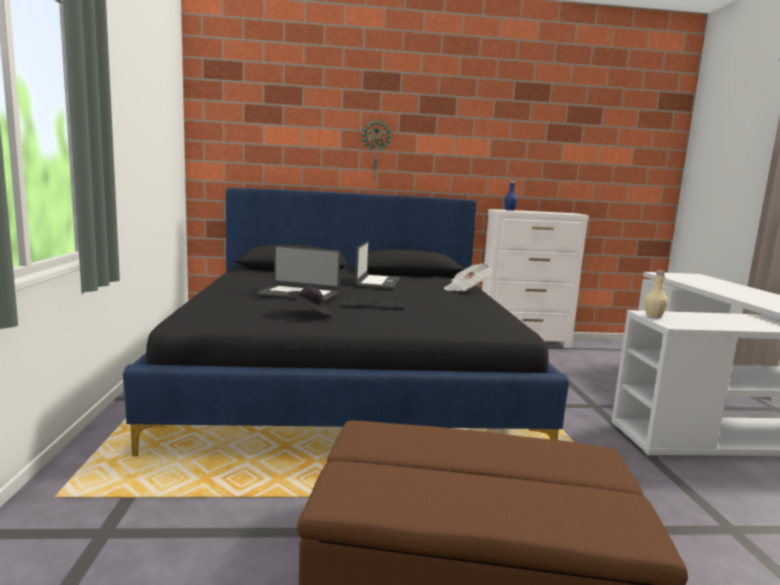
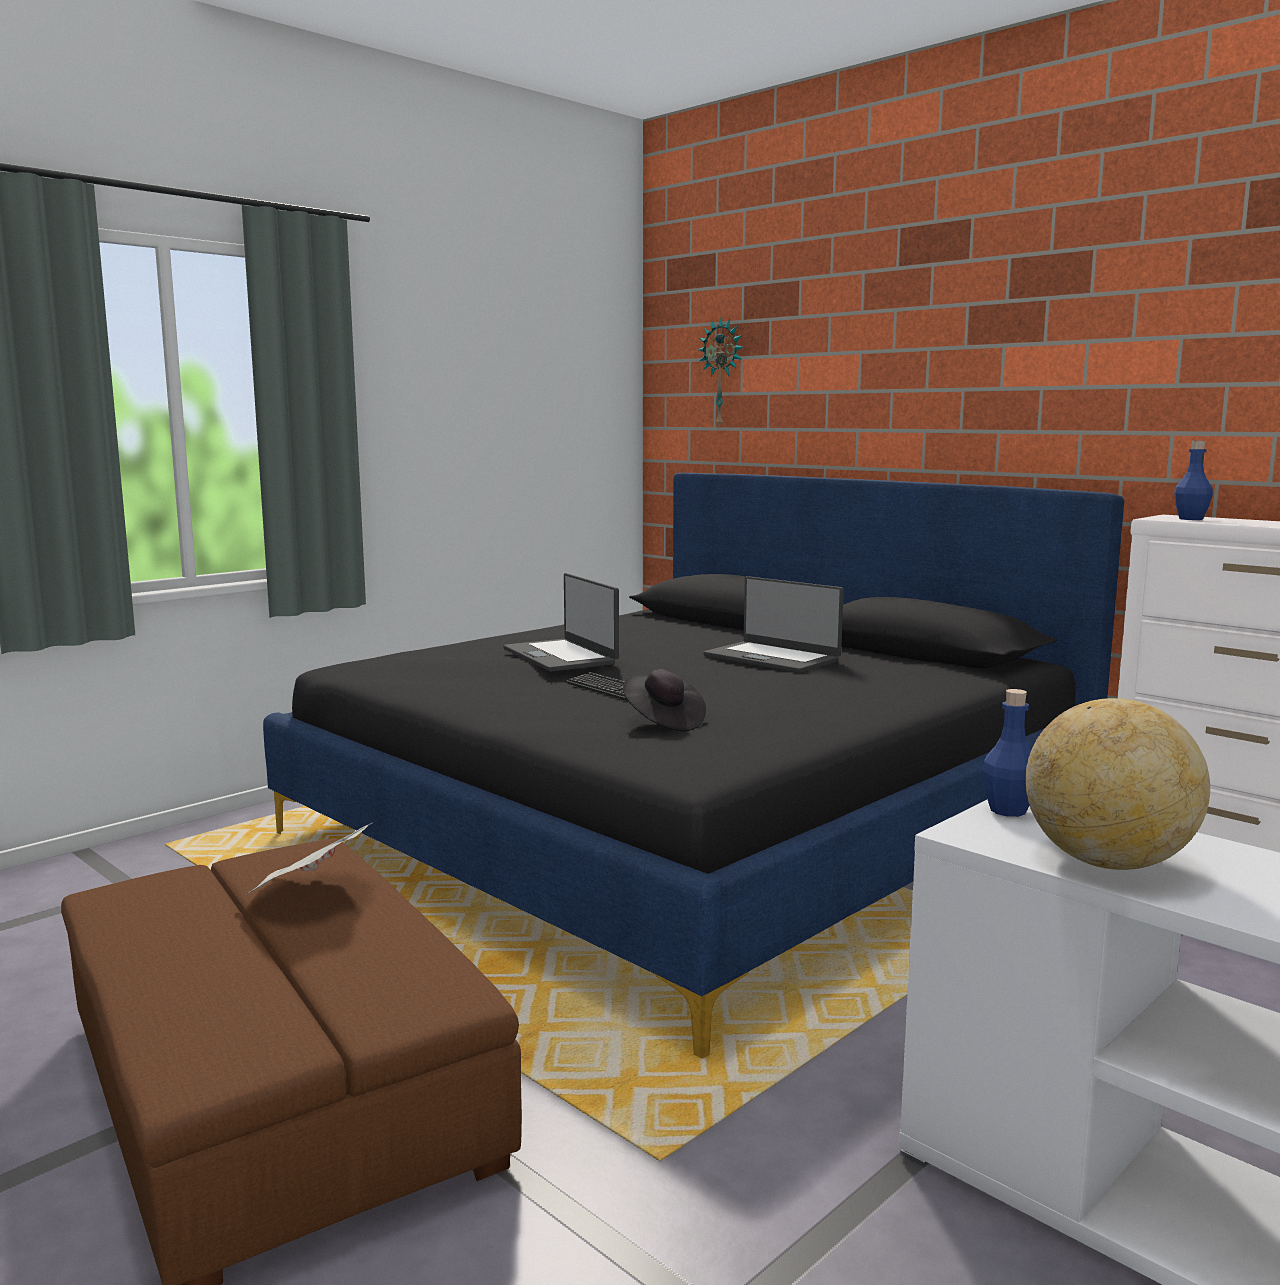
camera: 50 degrees right, 0 degrees up
(310, 314) = (484, 685): black hat -> black hat (663, 722)
(375, 149) = (919, 387): wall clock -> wall clock (723, 373)
(377, 282) = (772, 658): laptop -> laptop turned 75 degrees clockwise
(466, 290) = (905, 695): newspaper -> newspaper (307, 894)
(653, 316) = (1008, 810): beige bottle -> blue bottle
(714, 324) = (1108, 863): none -> globe

